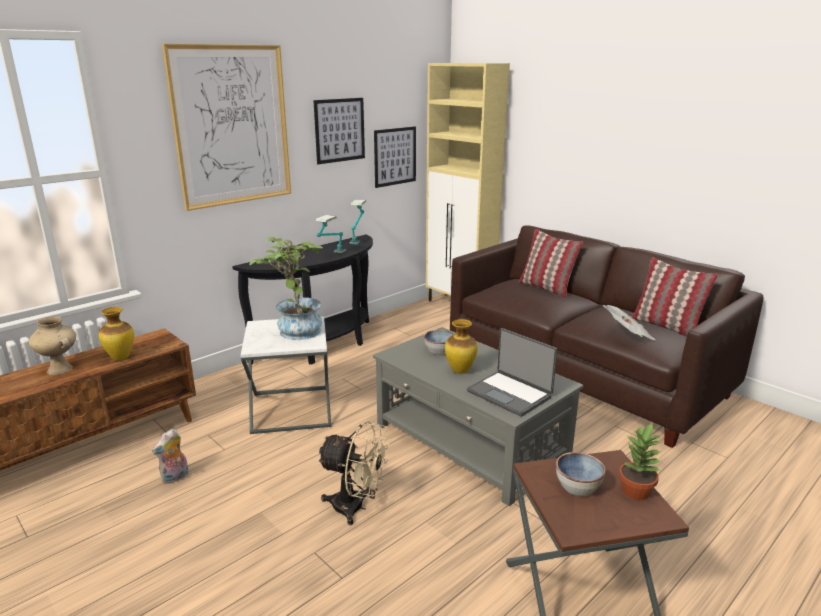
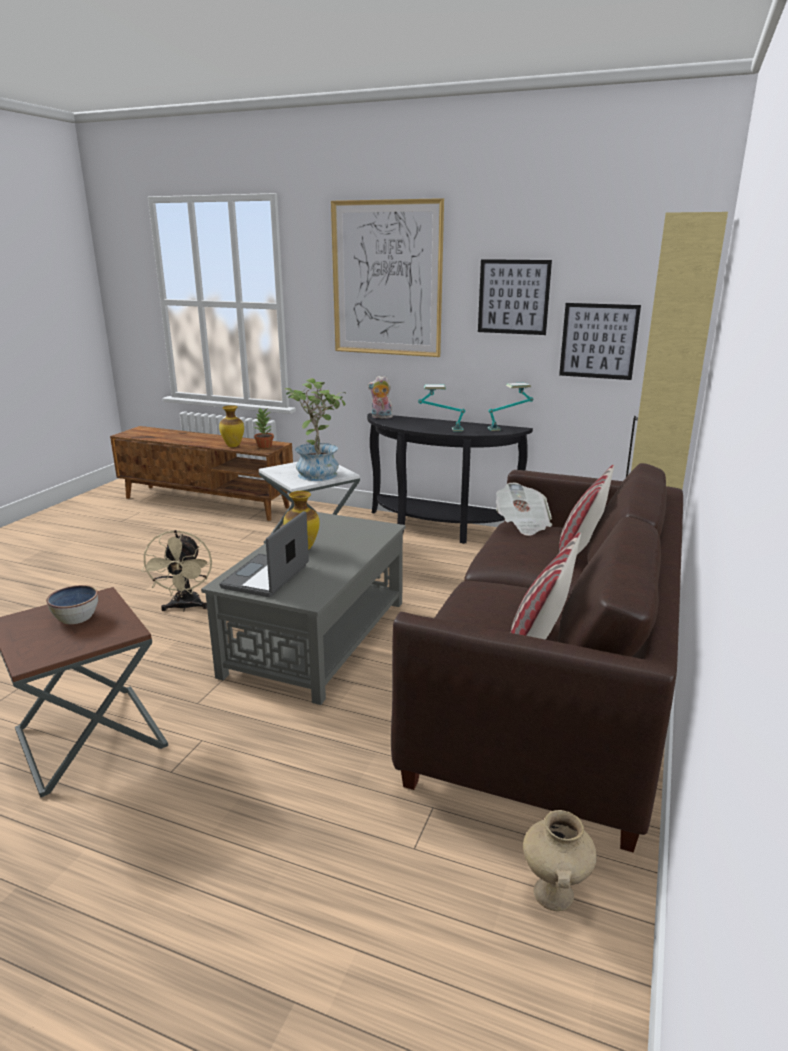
camera: 65 degrees right, 0 degrees up
(60, 369) = (207, 439): beige vase -> beige vase (554, 894)
(175, 478) = (195, 538): plush toy -> plush toy (381, 417)
(439, 351) = (342, 533): bowl -> none
(627, 335) = (463, 614): newspaper -> newspaper (522, 524)
(636, 491) = (70, 646): potted plant -> potted plant (264, 446)

